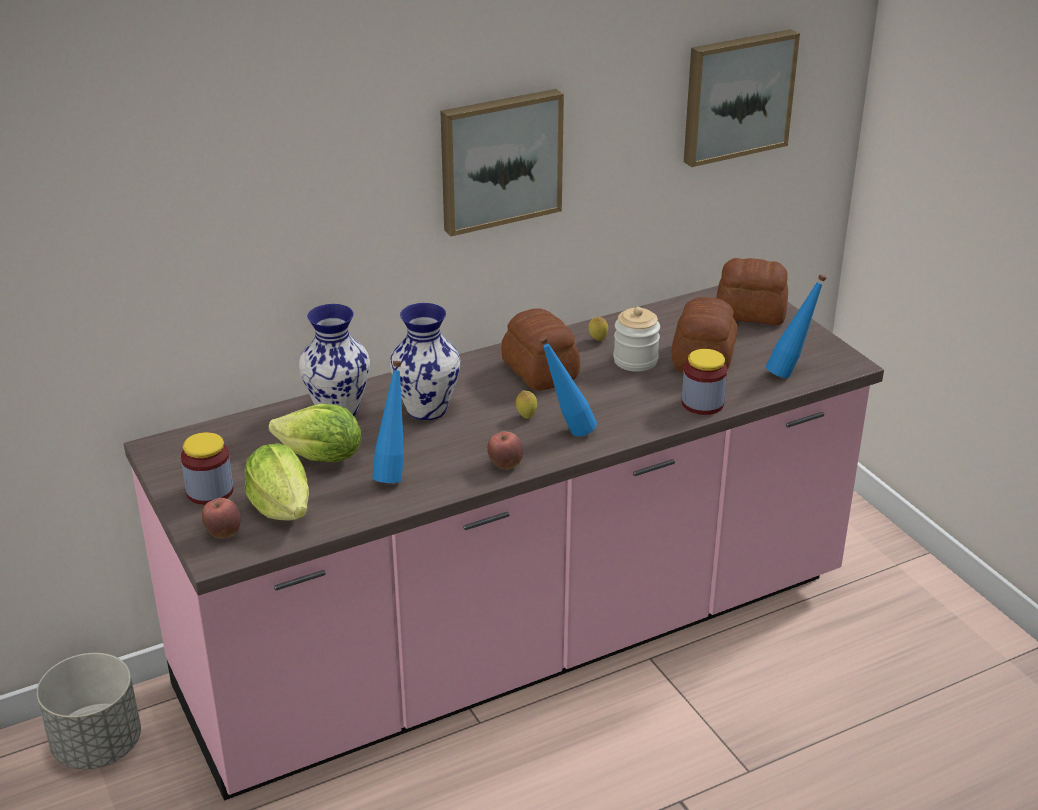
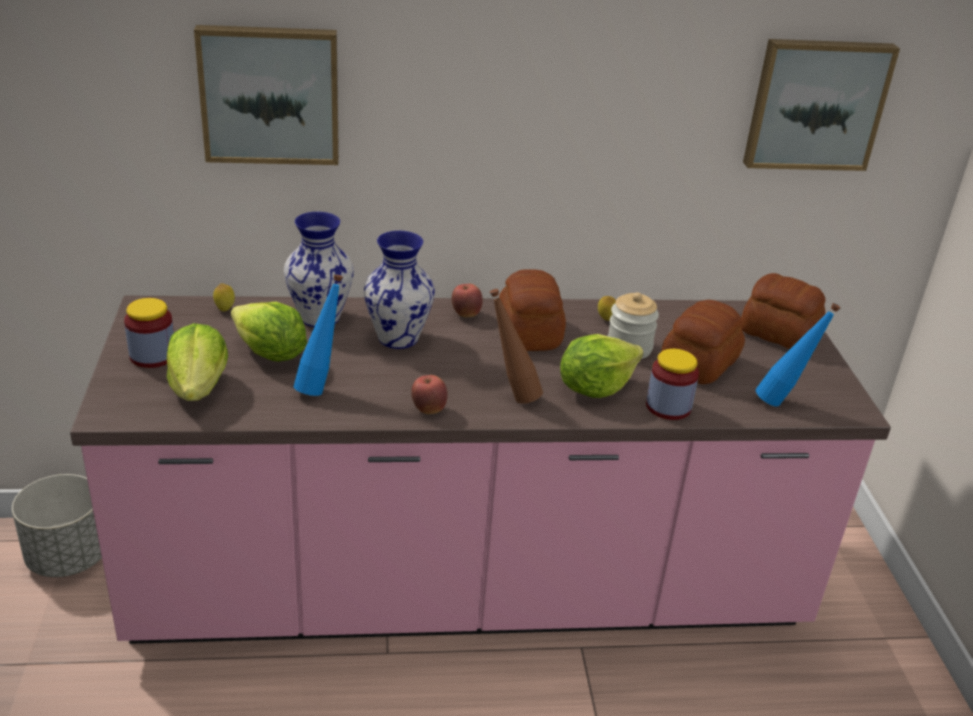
camera: 20 degrees right, 0 degrees up
(223, 533) = (130, 396): apple -> apple (466, 314)
(499, 160) = (533, 112): picture -> picture (270, 94)
(526, 416) = (484, 370): lemon -> lemon (225, 309)
(567, 432) = (511, 396): blue bottle -> brown bottle
(631, 404) = (595, 388): none -> lettuce

